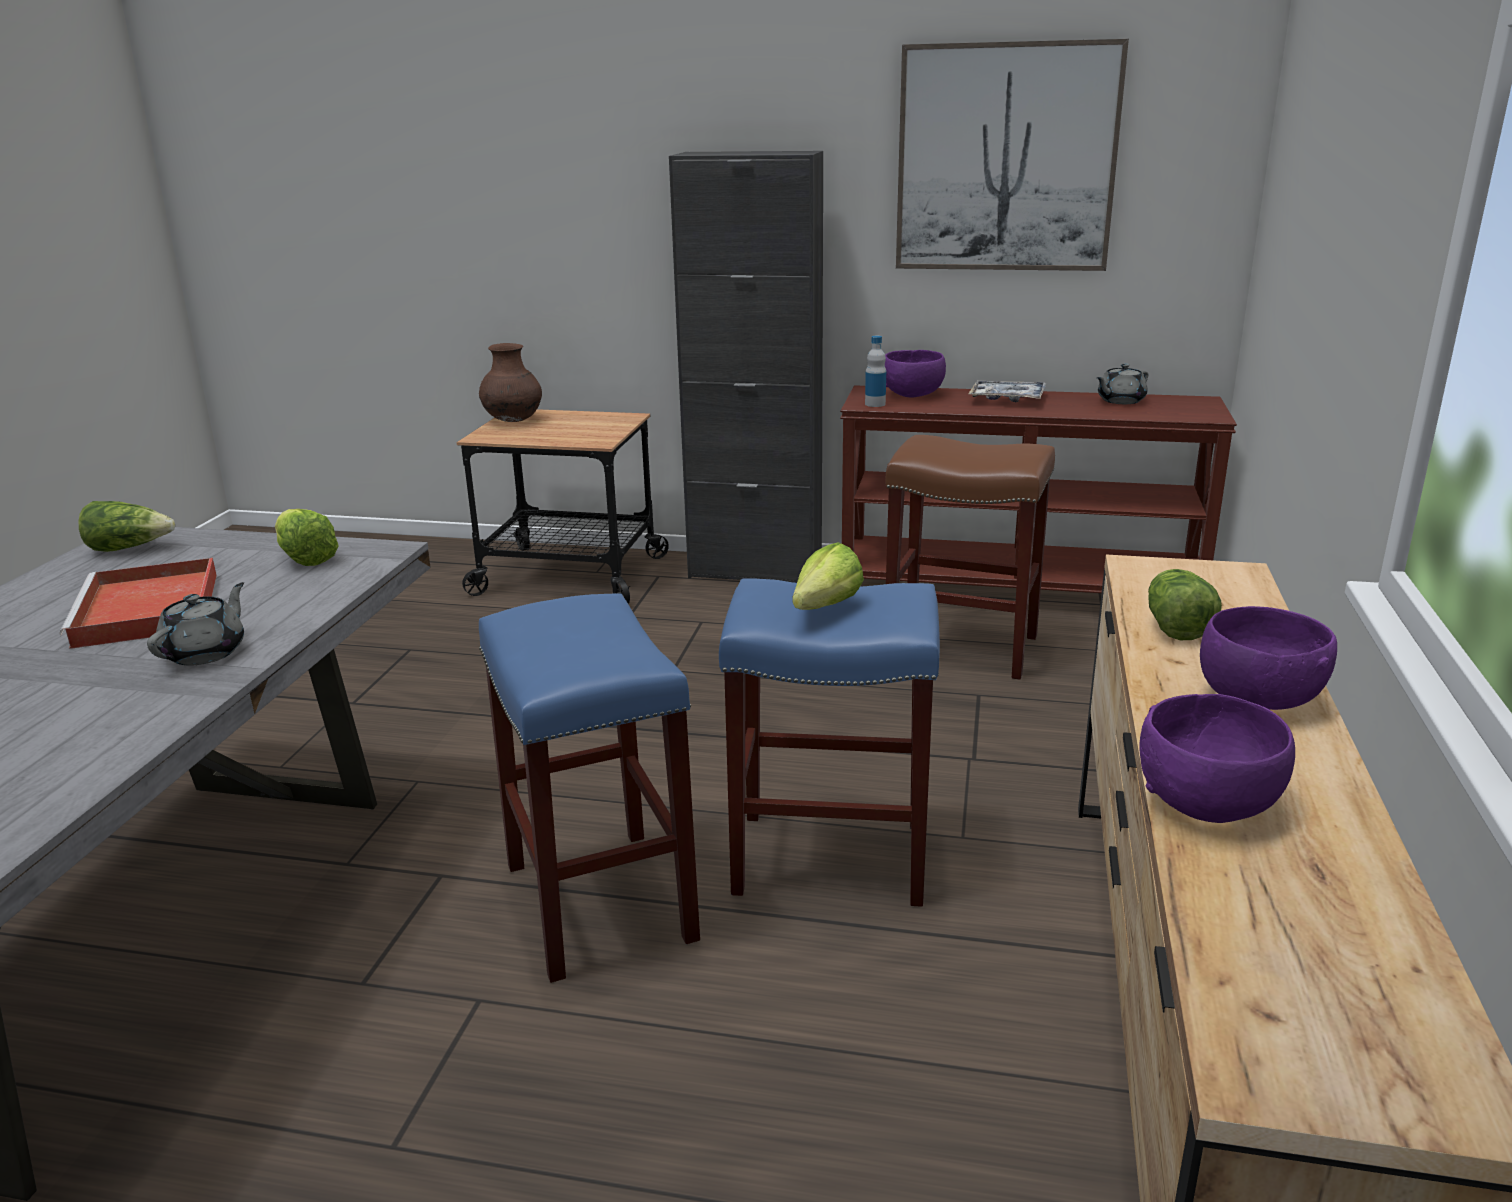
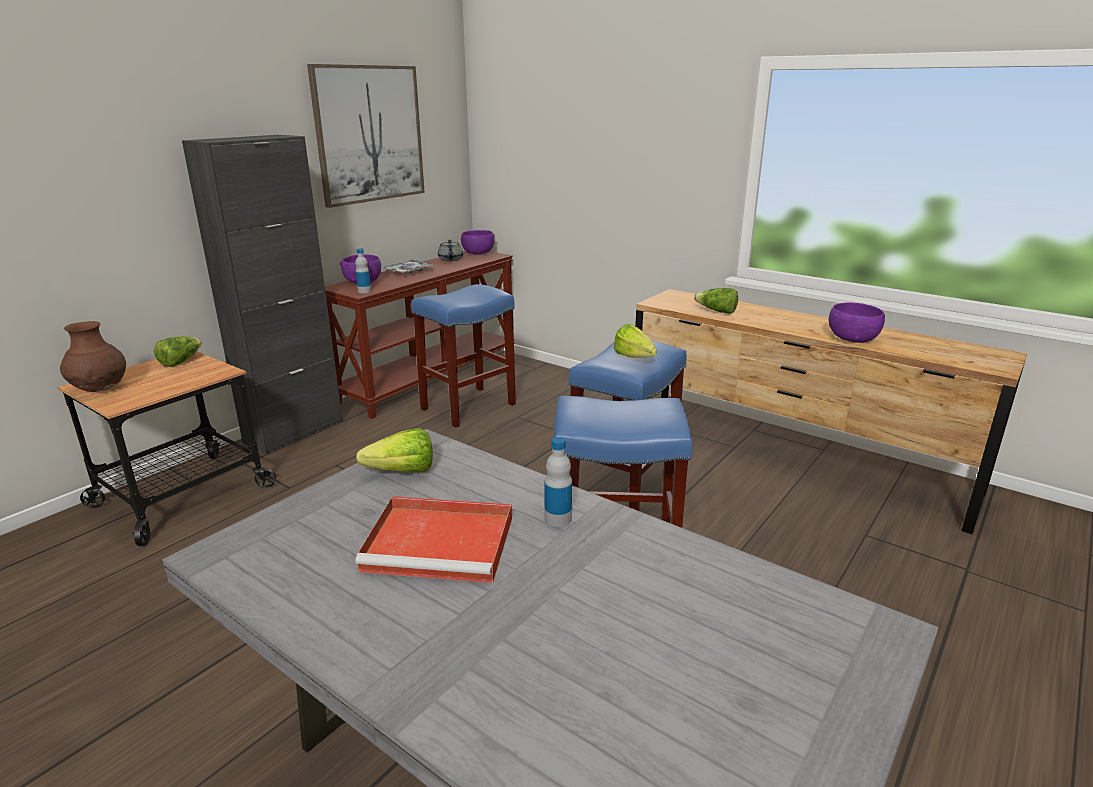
camera: 65 degrees left, 0 degrees up
(130, 548) = (255, 553): lettuce -> lettuce (181, 361)
(206, 652) = (558, 519): grey teapot -> bottle
(963, 647) = (469, 406): brown stool -> blue stool
(1257, 698) = (782, 317): purple bowl -> purple bowl (478, 253)

